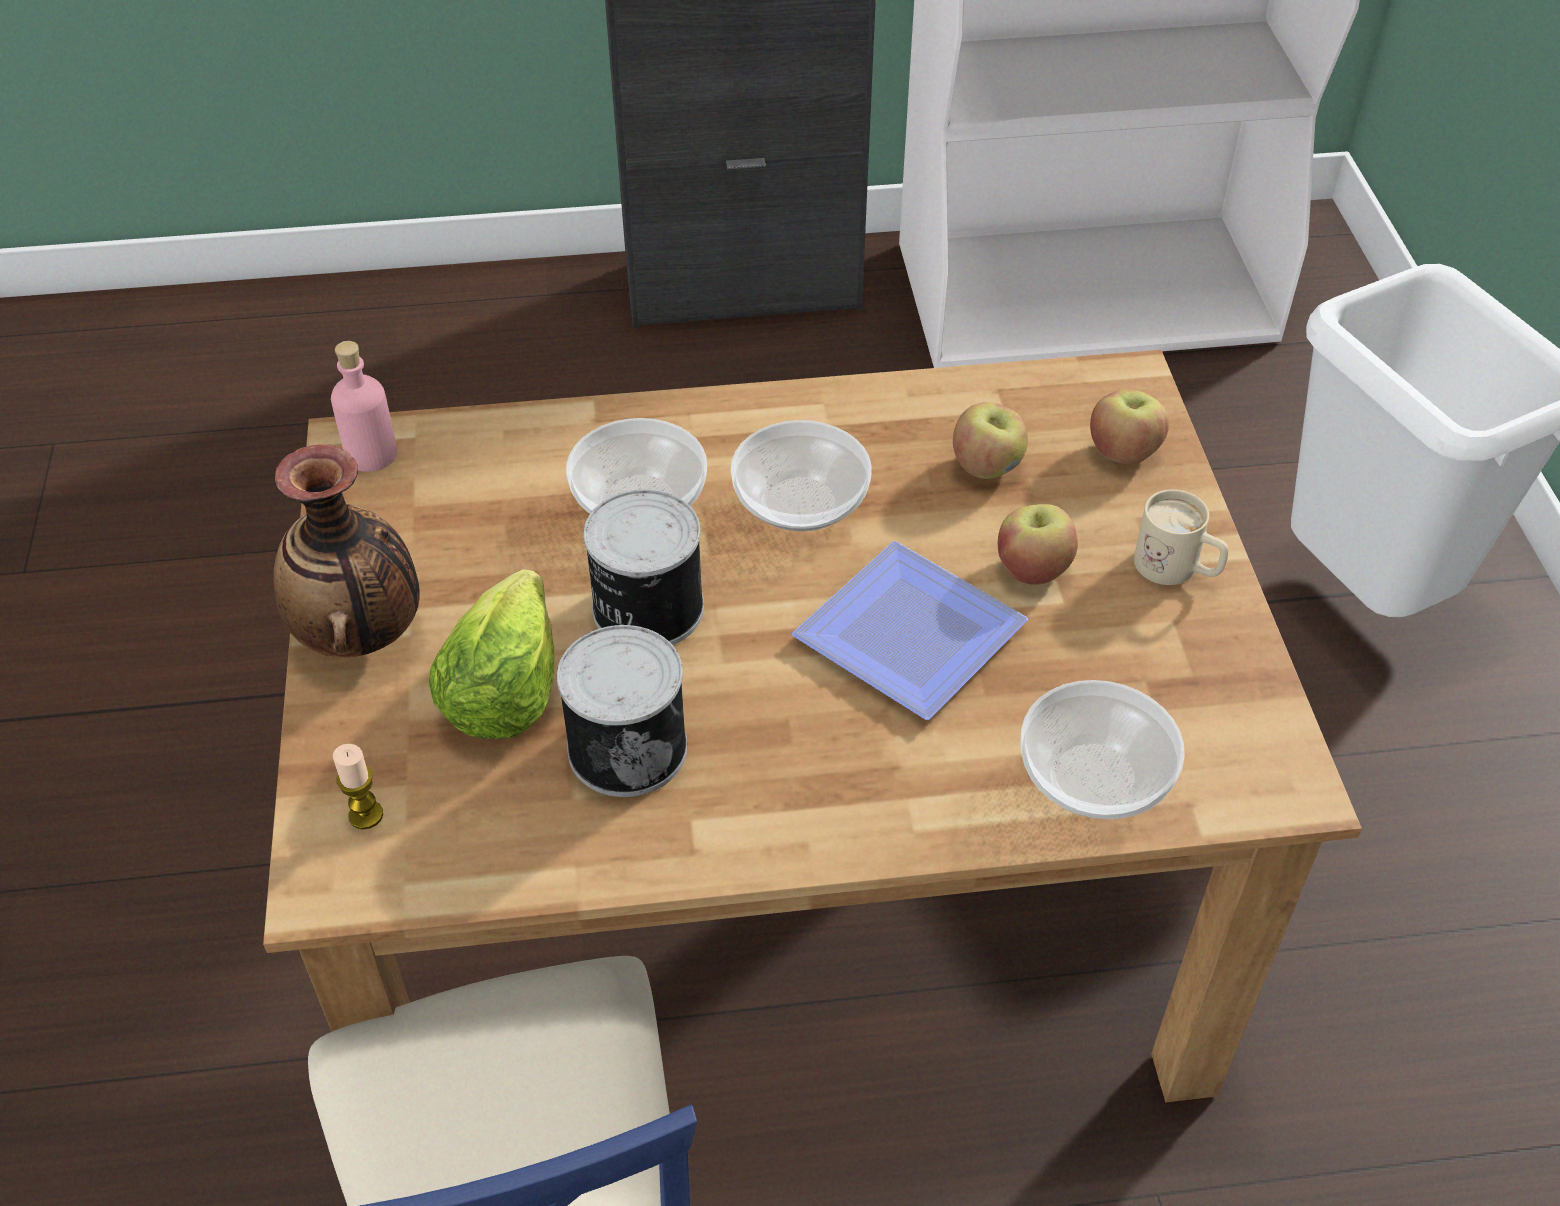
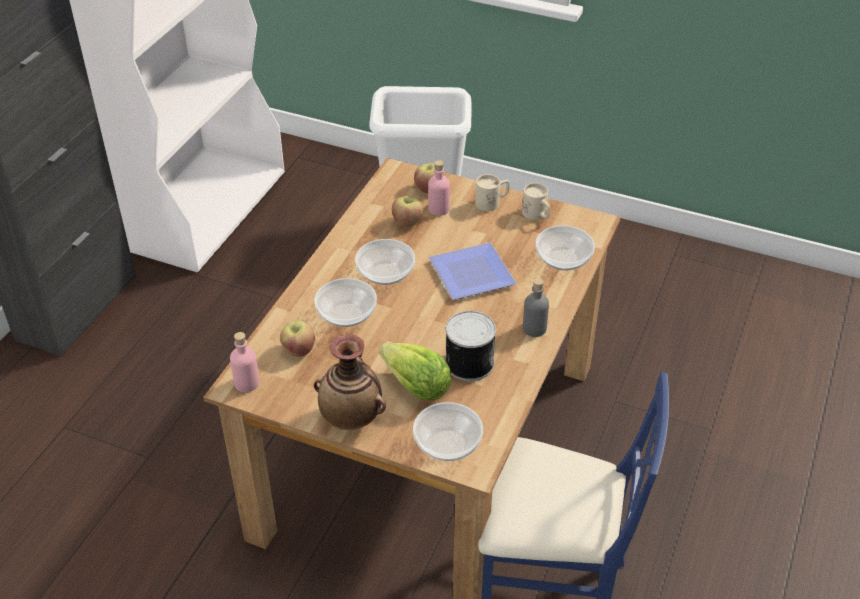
camera: 60 degrees left, 5 degrees down
(366, 815) = (448, 445): candle -> bowl
(645, 609) = (405, 334): can -> none
(815, 818) = (534, 328): none -> grey bottle
(1032, 568) = (465, 233): apple -> apple (298, 350)
(1072, 494) = (438, 209): none -> pink bottle
(1207, 665) = (537, 215): none -> beige mug

